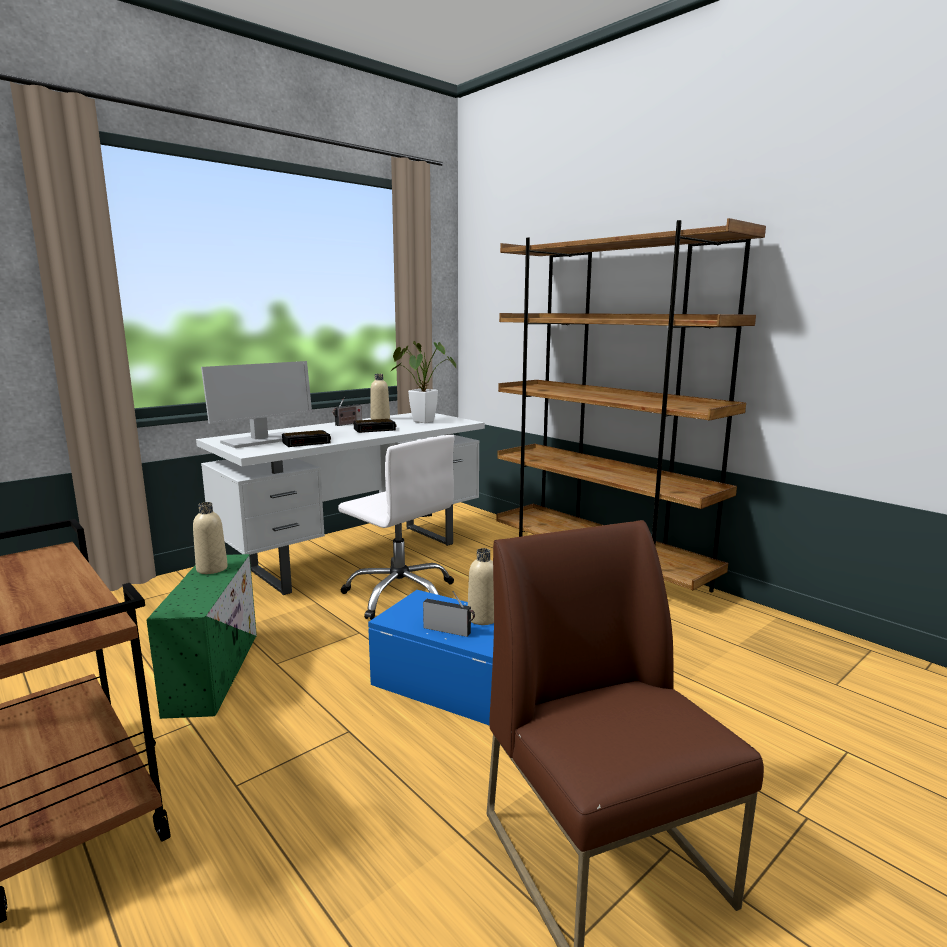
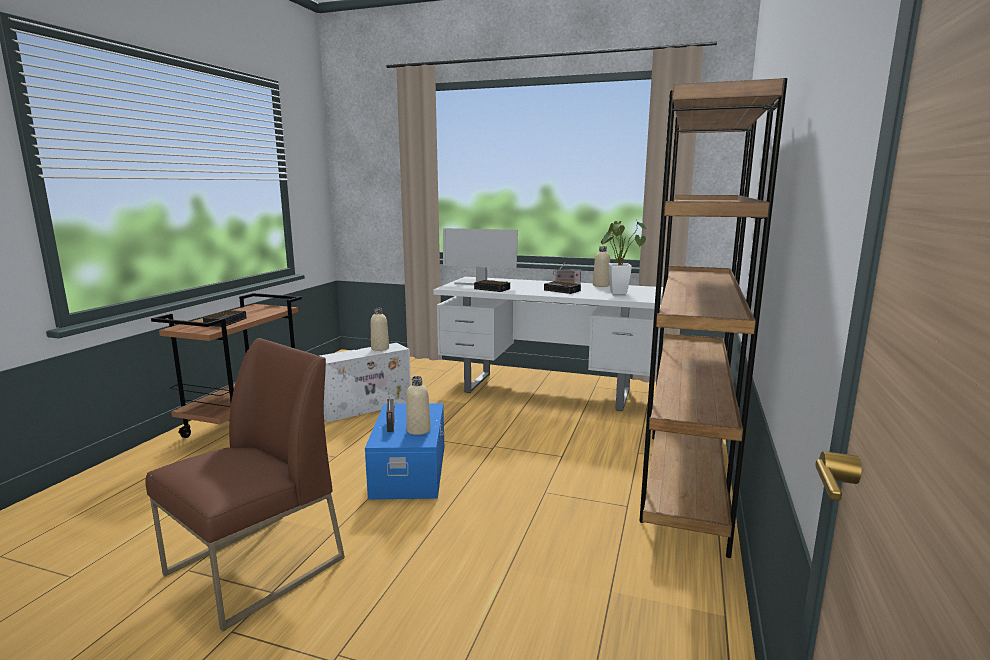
camera: 60 degrees right, 0 degrees up
(51, 602) = (226, 321): none -> alarm clock
(214, 670) = (367, 407): green storage box -> white storage box
(400, 594) = (509, 420): white office chair -> none

